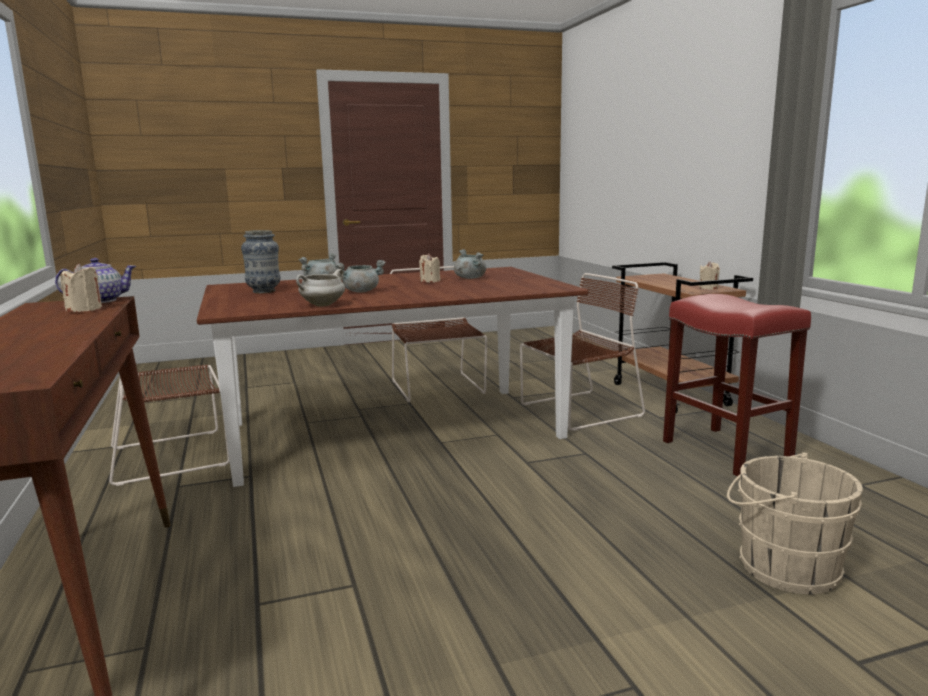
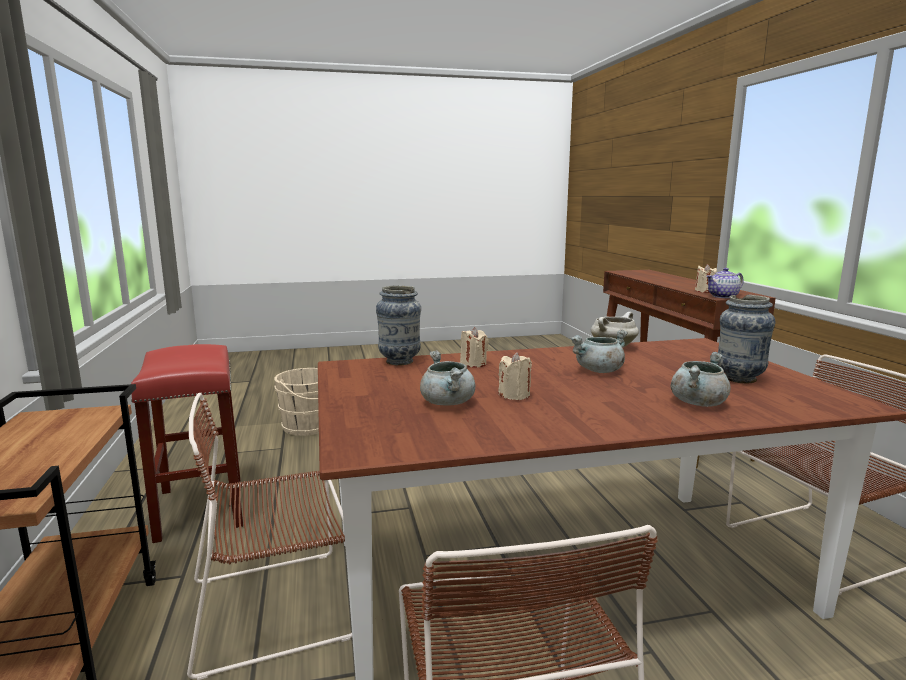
camera: 175 degrees left, 0 degrees up
(520, 290) = (400, 361): none -> vase
(708, 288) = (51, 421): beige candle -> beige candle (473, 364)

